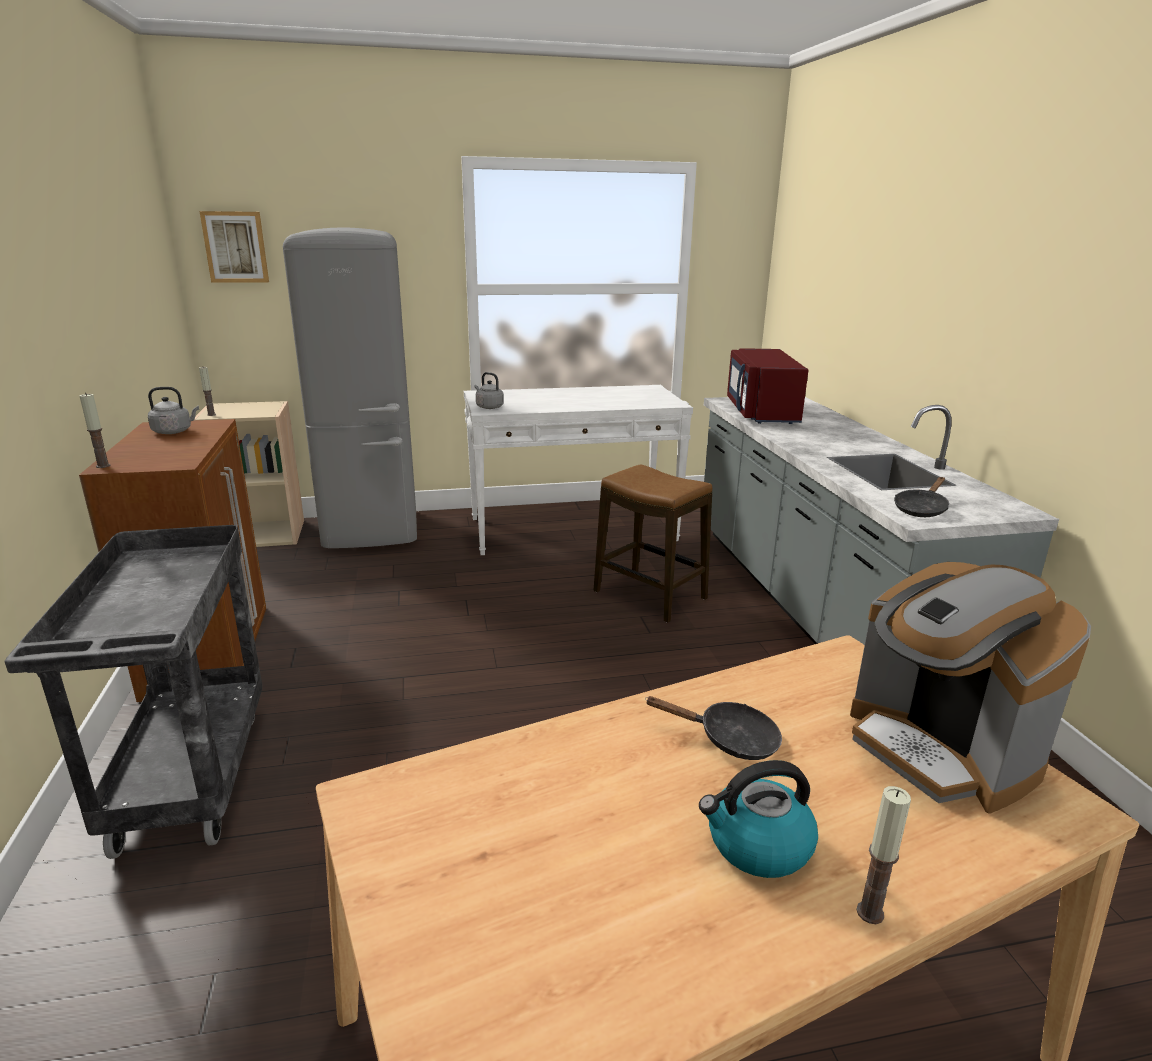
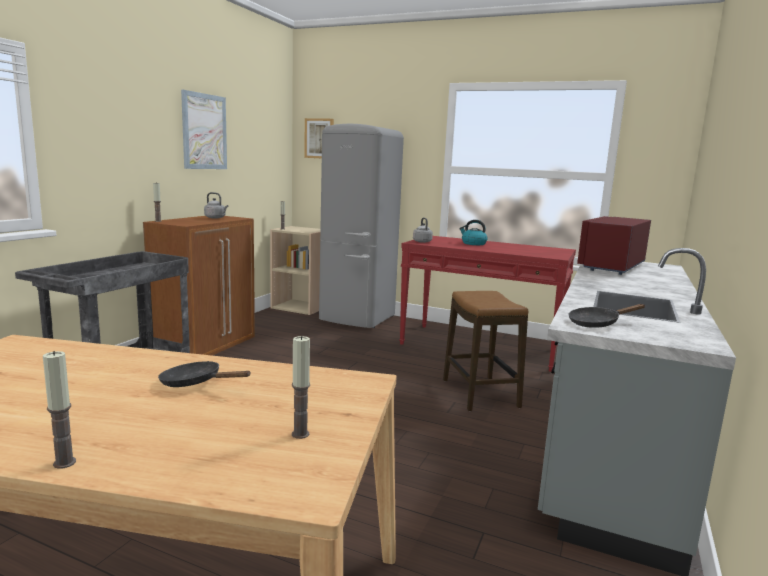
camera: 35 degrees right, 10 degrees down
(94, 269) = (204, 131): none -> picture
(573, 529) = (481, 346): white console table -> red console table
(729, 739) = (196, 383): black frying pan -> black frying pan turned 150 degrees clockwise
(757, 845) = (93, 418): kettle -> kettle (473, 243)
(940, 749) = (300, 434): coffee machine -> candle

